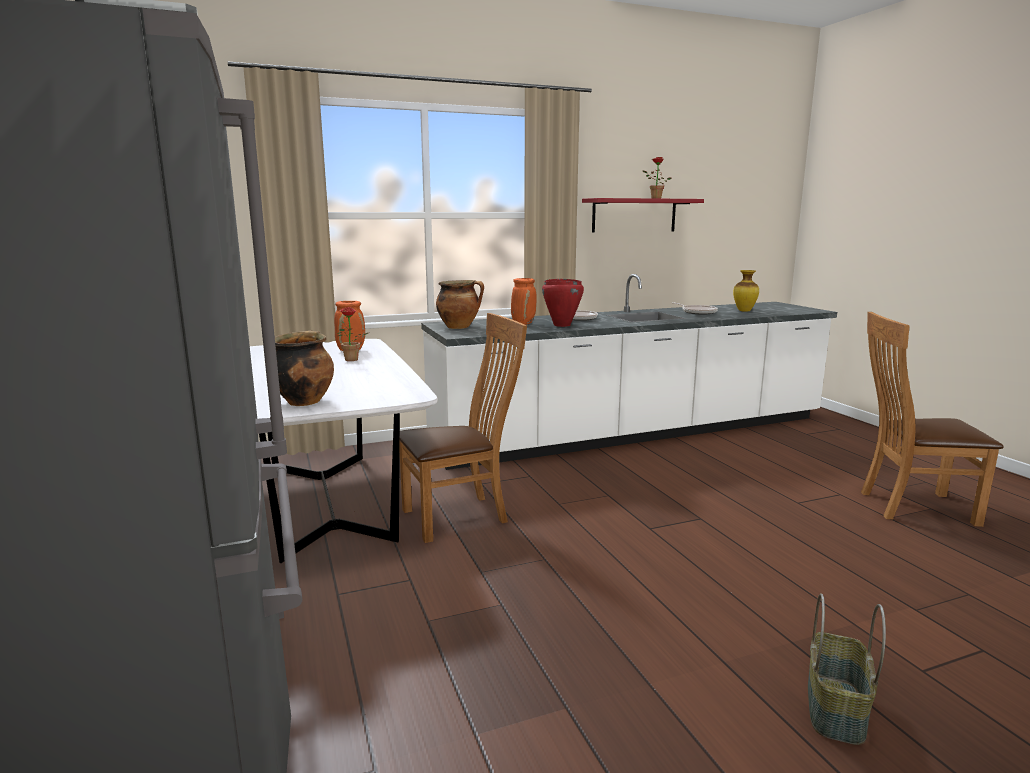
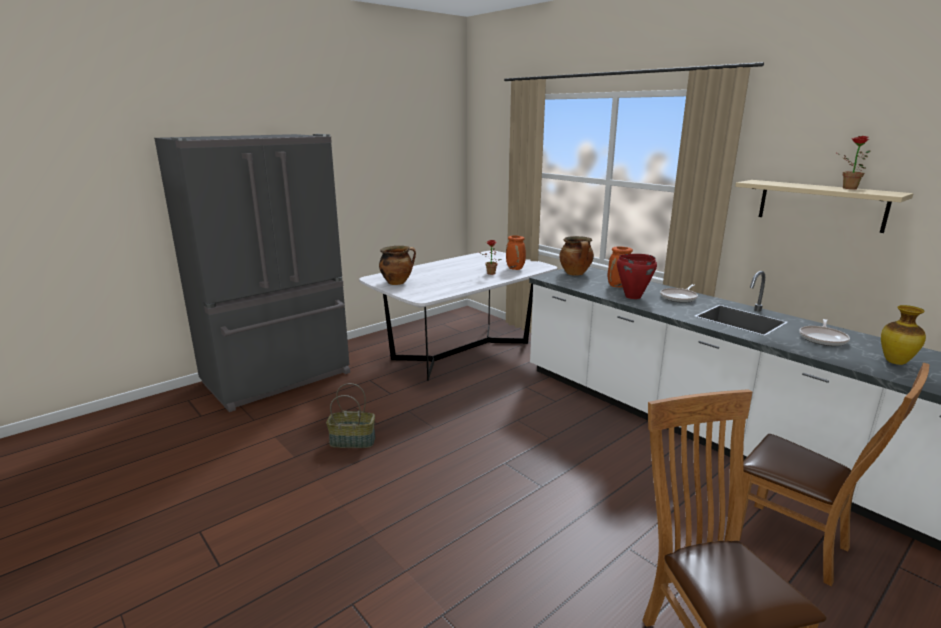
camera: 70 degrees right, 5 degrees up
(461, 516) = (472, 390): brown chair -> brown chair (797, 545)
(634, 215) = (821, 205): red shelf -> beige shelf
(833, 708) = (304, 552): basket -> basket (353, 441)

